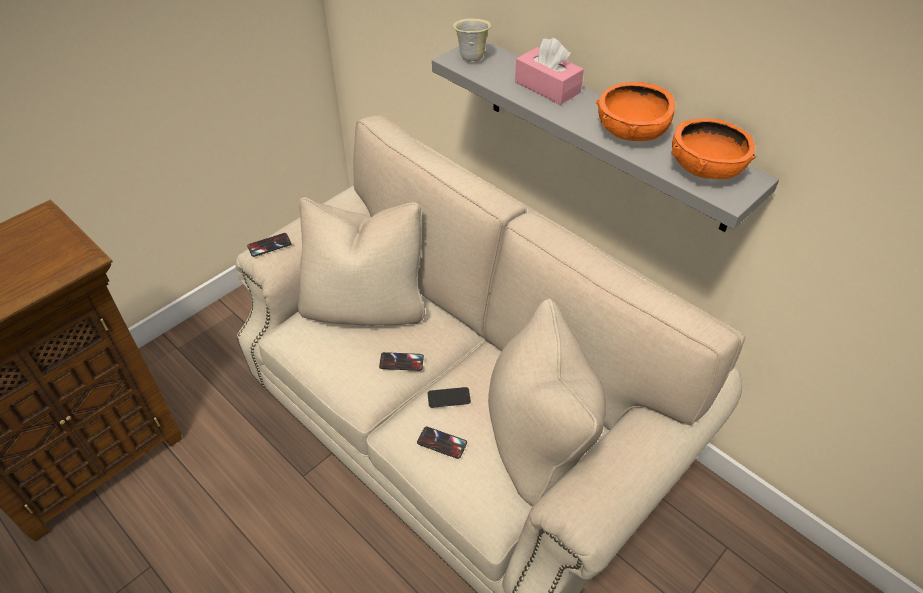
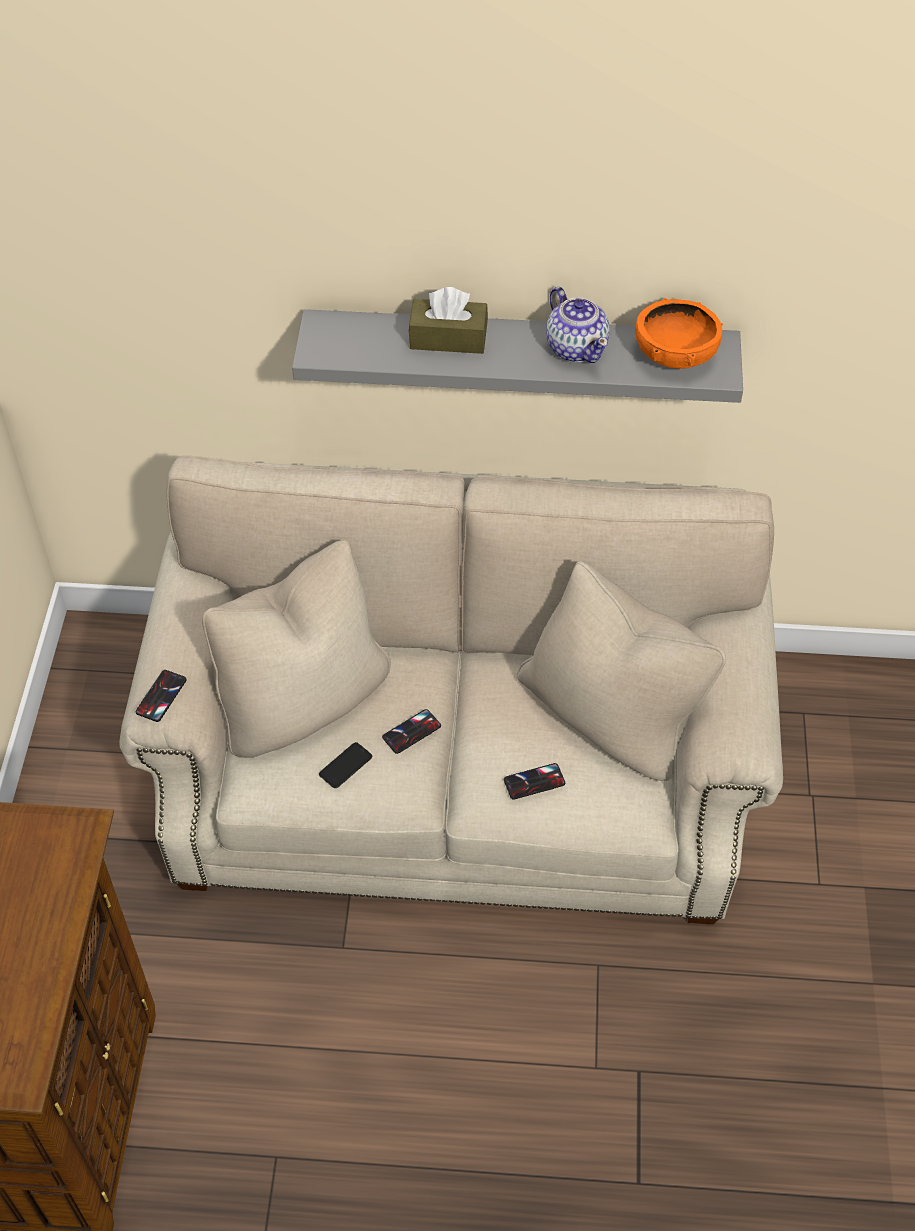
camera: 40 degrees left, 5 degrees up
(449, 398) = (496, 734): phone -> phone (345, 766)
(471, 58) = (332, 342): beige mug -> none
(547, 87) = (448, 338): pink tissue box -> brown tissue box
(631, 131) = (576, 347): orange bowl -> teapot

